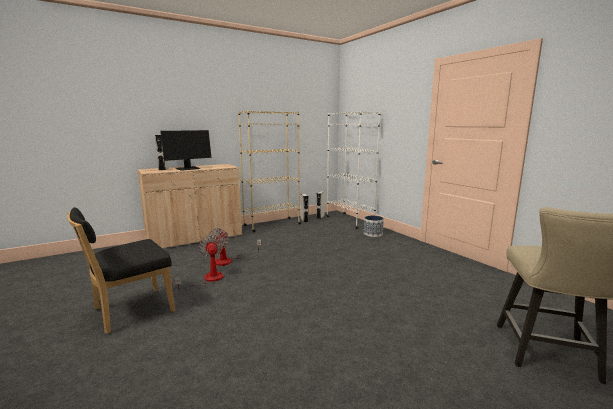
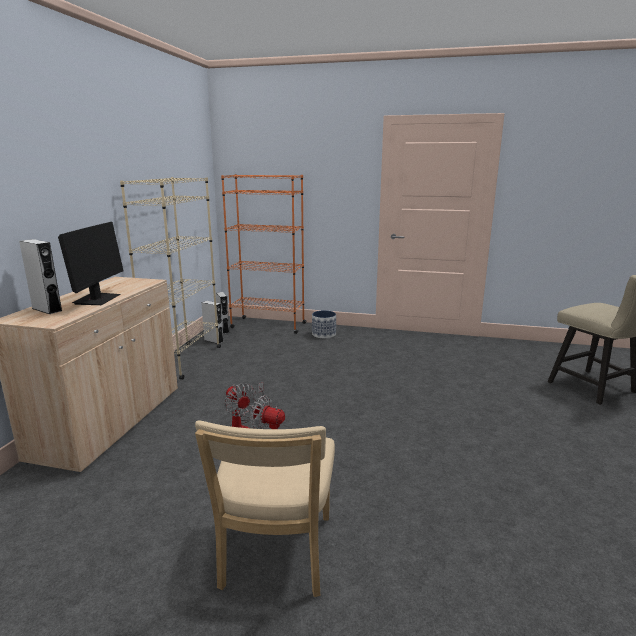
camera: 45 degrees left, 5 degrees up
(130, 311) = (275, 556): black chair -> beige chair
(349, 221) = (268, 325): white bookcase -> orange bookcase

